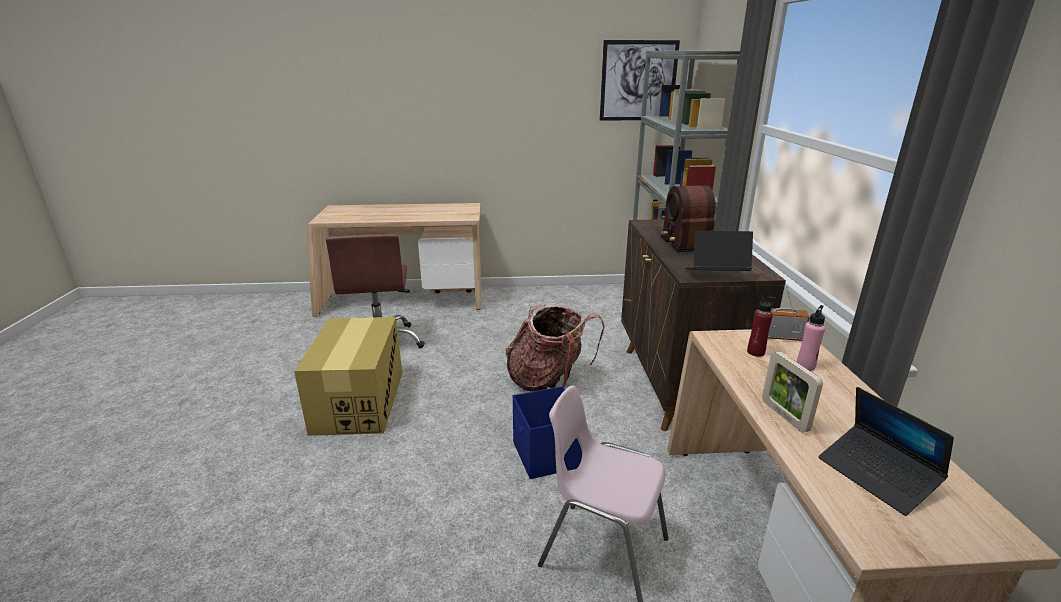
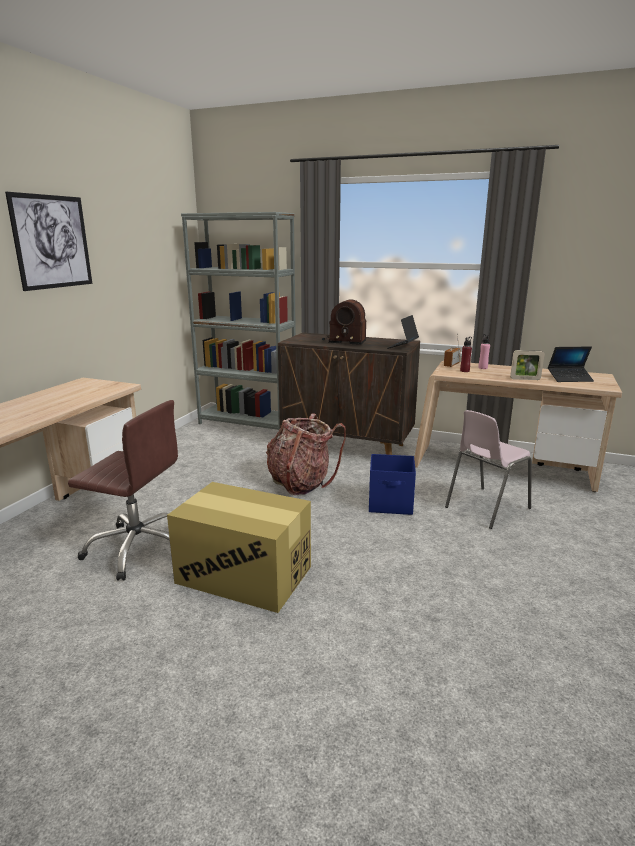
camera: 65 degrees left, 5 degrees down
(638, 81) = (172, 239): picture -> picture (52, 242)

